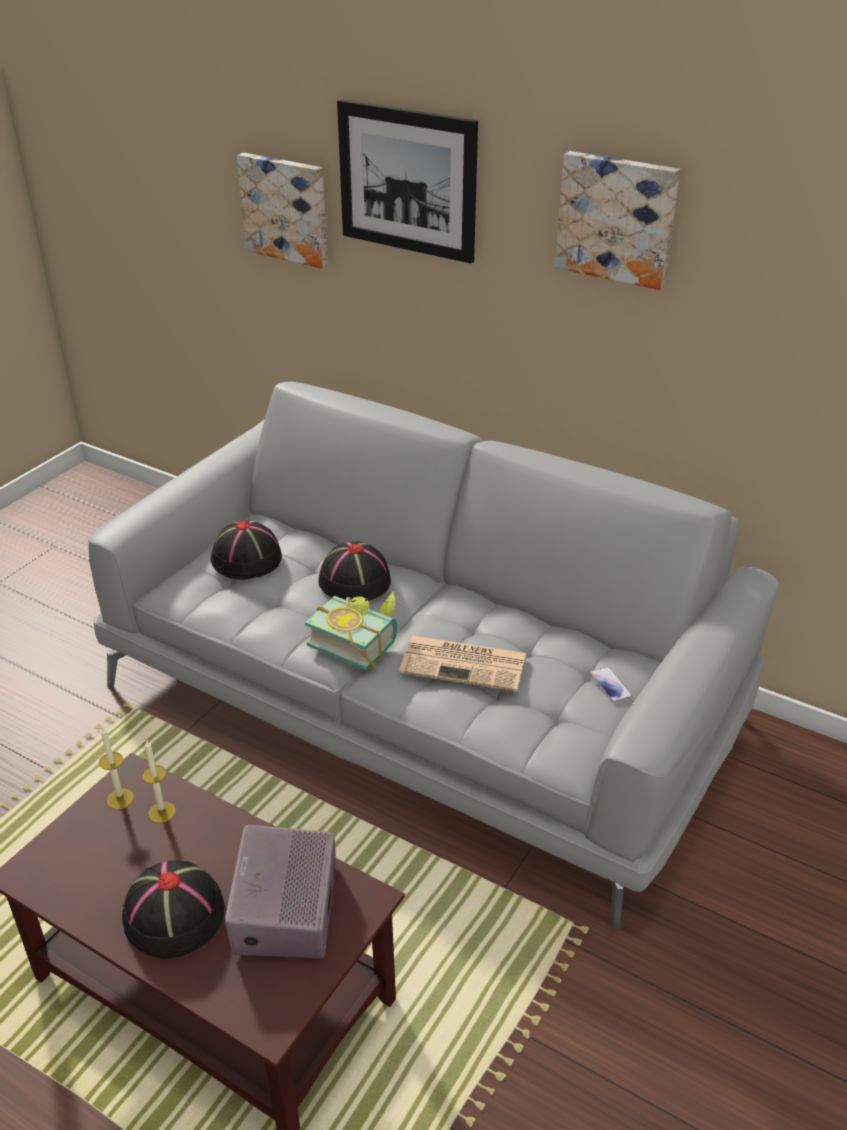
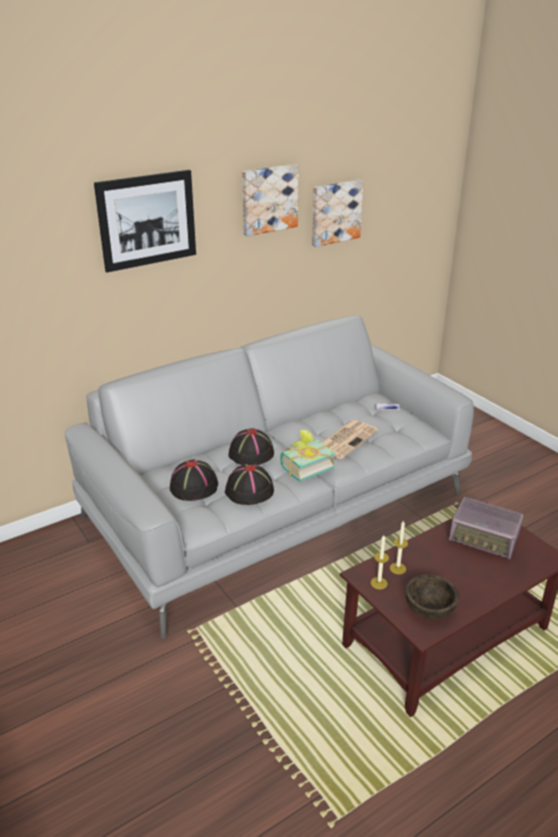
camera: 65 degrees left, 5 degrees down
(75, 870) = (429, 610): none -> brown bowl
(173, 915) = (475, 577): black hat -> black hat (249, 491)
(286, 209) = (55, 272): picture -> picture (335, 212)

